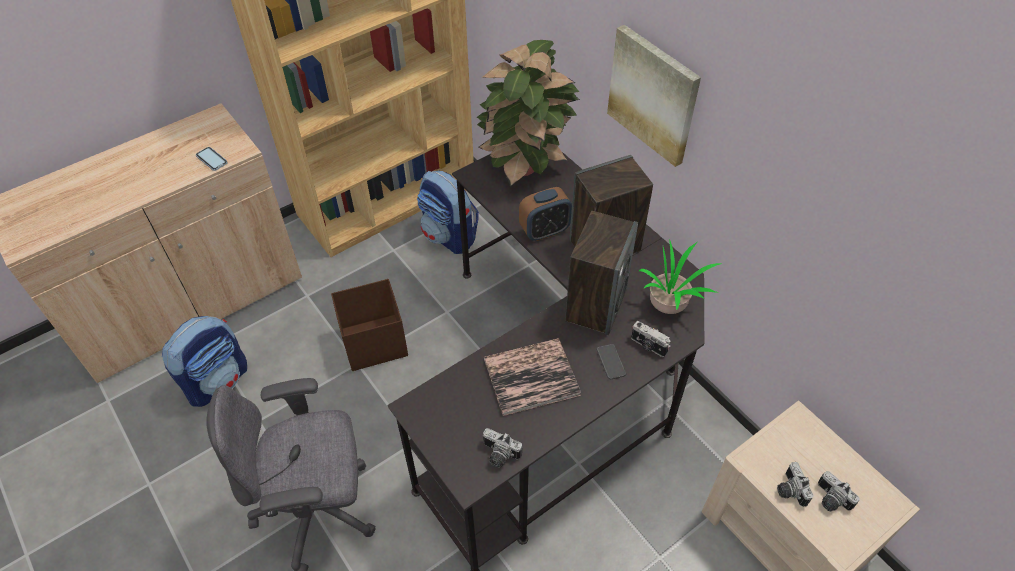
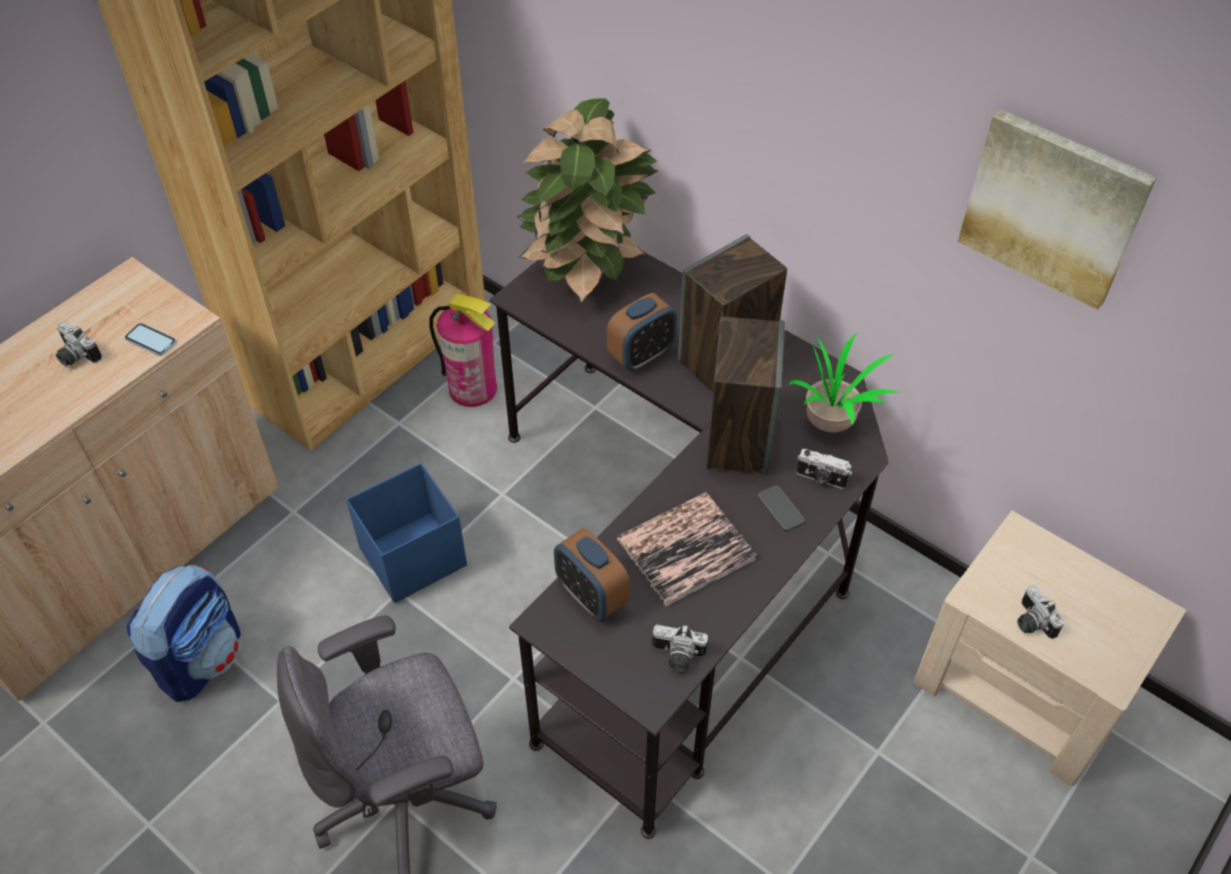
camera: 15 degrees left, 0 degrees up
(373, 342) = (411, 557): brown storage box -> blue storage box
(449, 236) = (473, 388): backpack -> fire extinguisher
(452, 396) = (591, 596): none -> alarm clock
(653, 95) = (765, 152): picture -> picture (1053, 207)
(830, 499) = (1082, 623): camera -> camera (75, 356)

